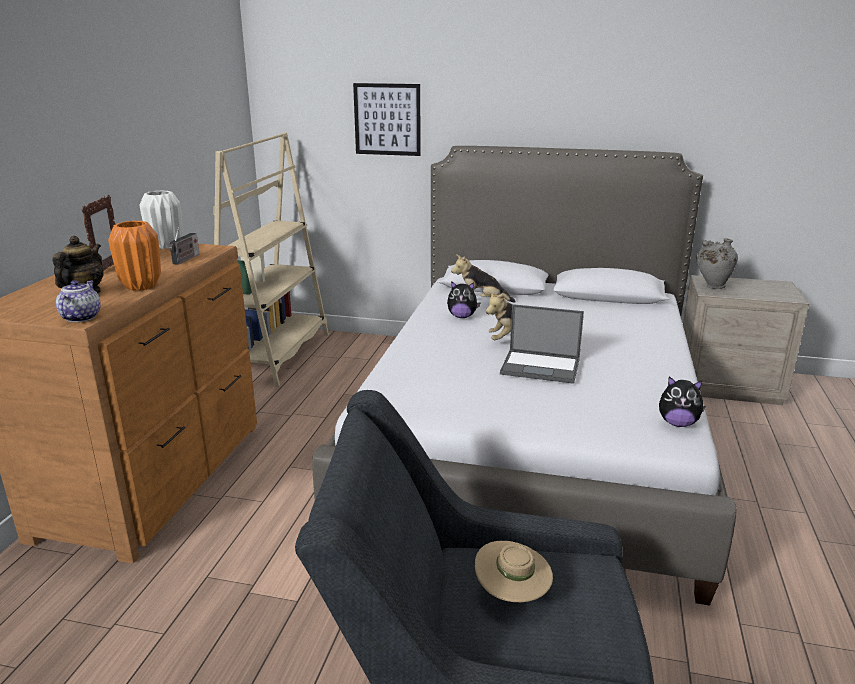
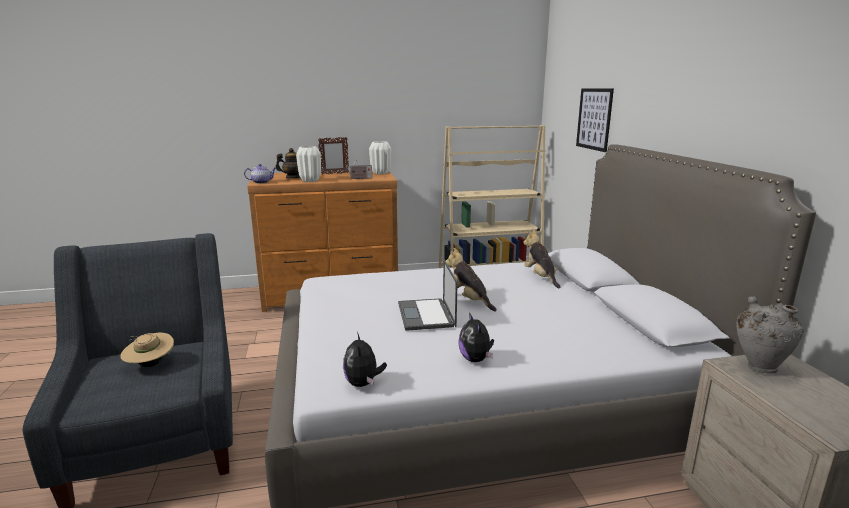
camera: 65 degrees right, 5 degrees down
(141, 286) = (310, 181): orange vase -> white vase
(462, 316) = (497, 277): plush toy -> plush toy (476, 359)

